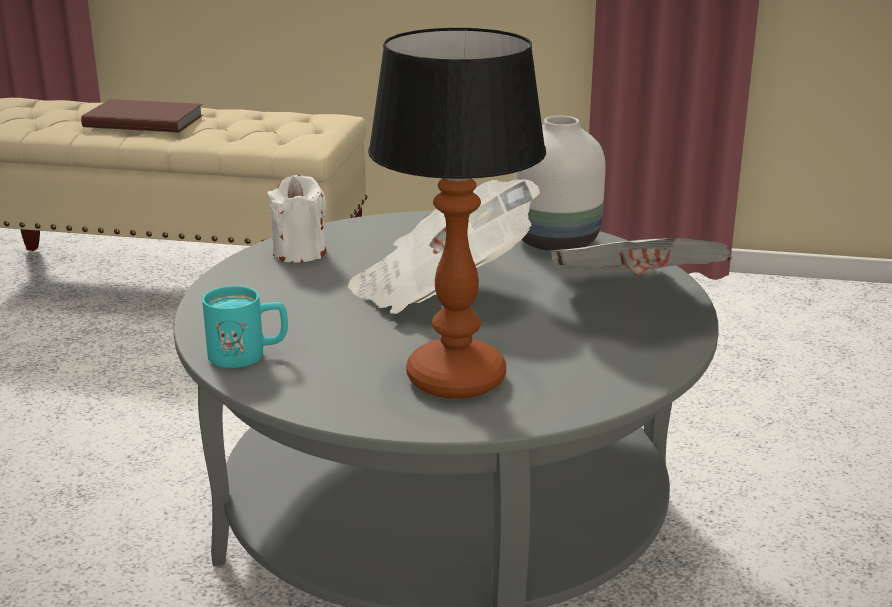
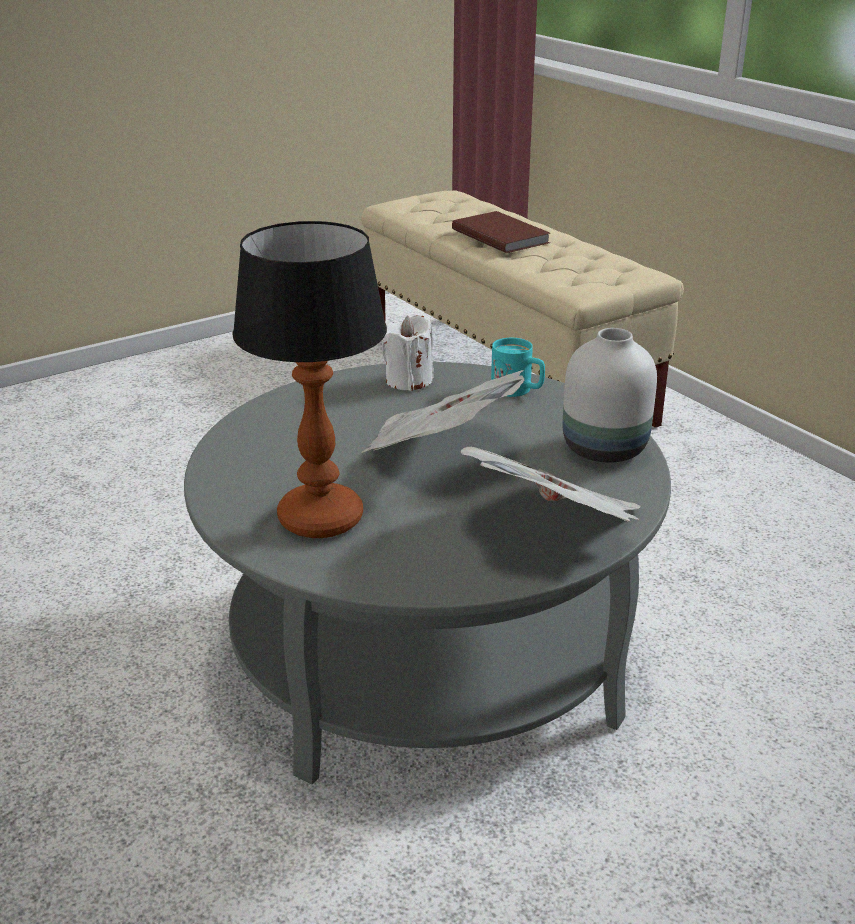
camera: 45 degrees right, 5 degrees up
(248, 355) = (245, 441): turquoise mug -> turquoise mug (518, 391)

